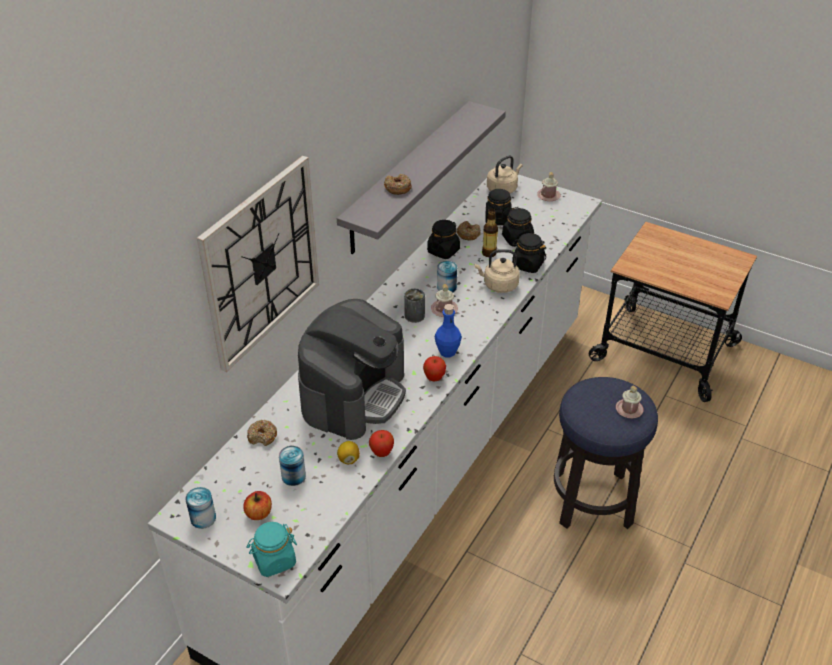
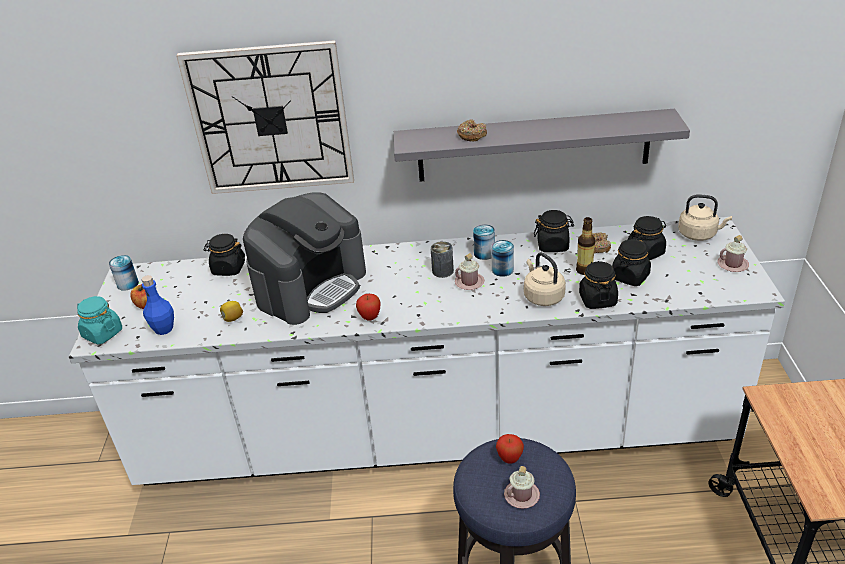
camera: 60 degrees right, 5 degrees down
(262, 436) = (228, 268): donut -> black jar
(293, 476) = (196, 301): can -> can (484, 253)
(354, 394) = (311, 286): coffee machine -> coffee machine turned 45 degrees counterclockwise
(382, 453) = (252, 331): apple -> apple (509, 459)
(447, 352) = (413, 309): blue bottle -> blue bottle (164, 329)

